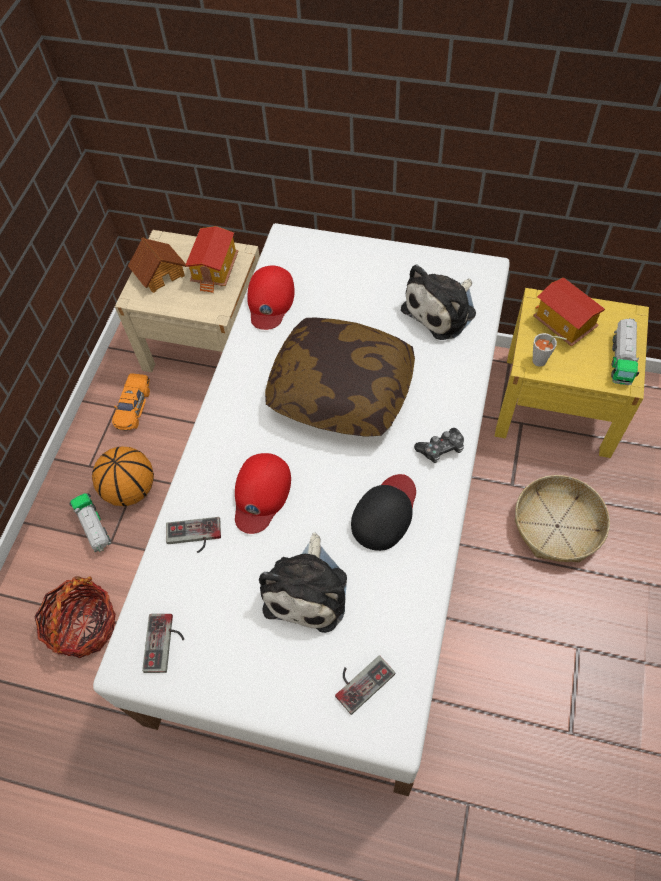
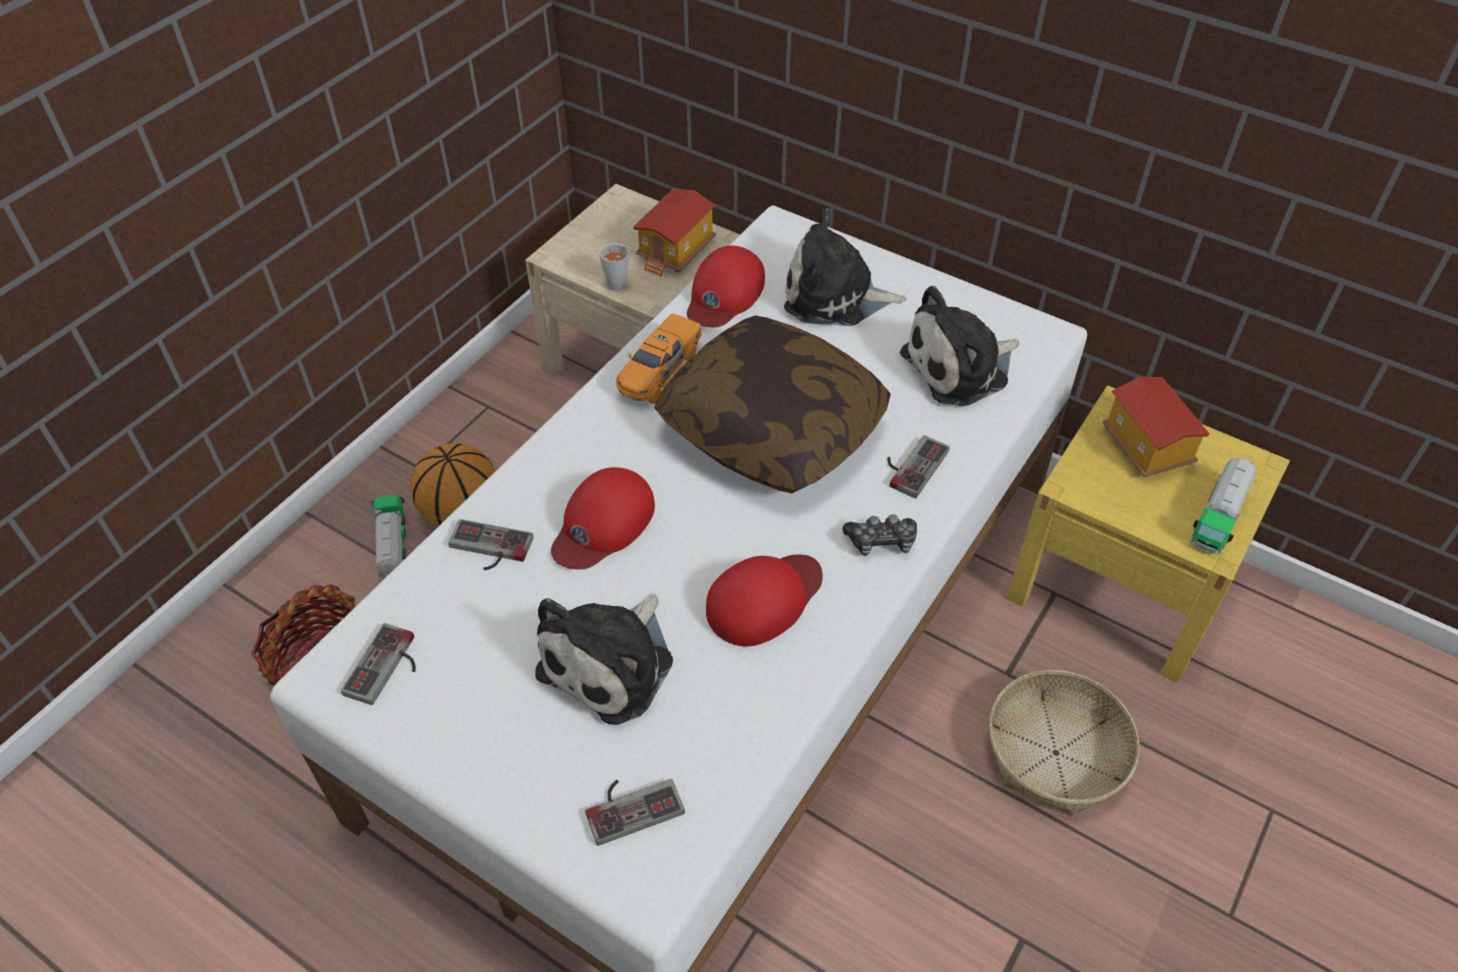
camera: 15 degrees right, 10 degrees down
(133, 407) = (511, 413): orange toy car -> orange toy car (659, 371)
(160, 273) = (602, 236): toy house -> none
(343, 281) = (835, 296): none -> plush toy
(385, 513) = (764, 599): black cap -> red cap
(438, 389) = (911, 465): none -> game controller
(542, 362) = (1093, 487): grey cup -> grey cup (620, 287)

